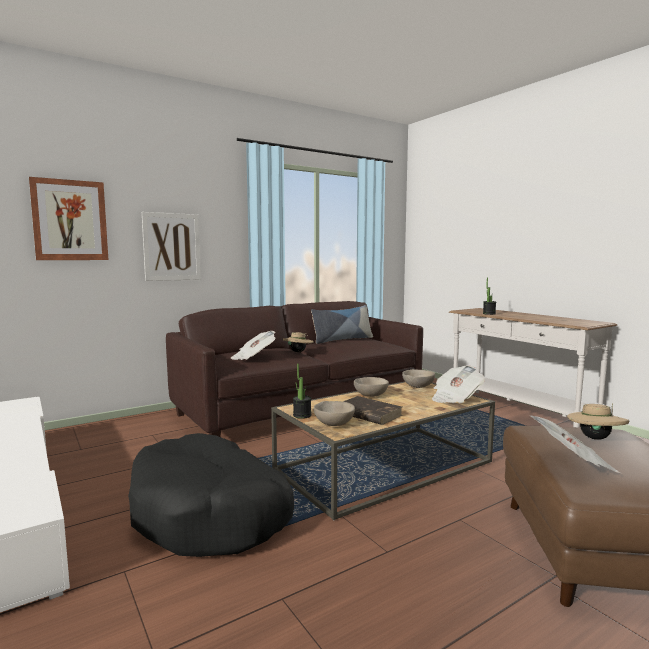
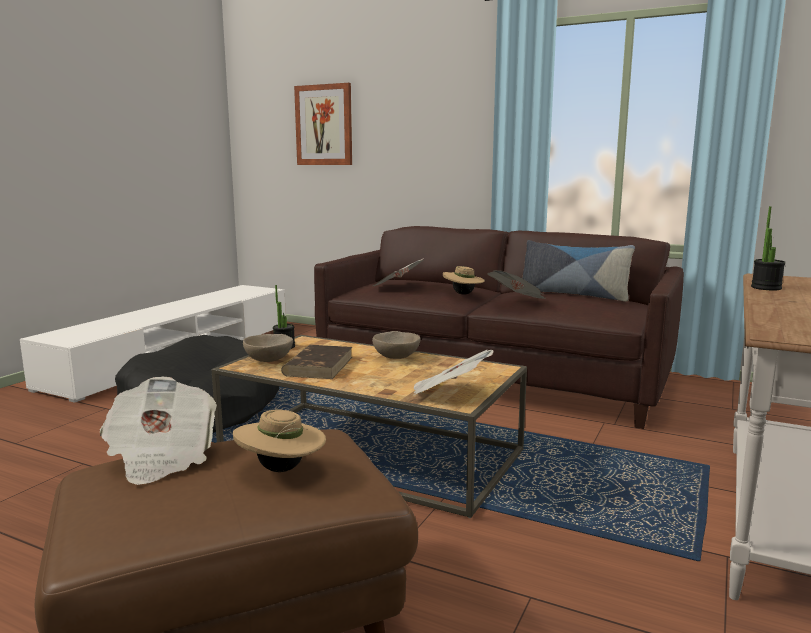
camera: 60 degrees right, 5 degrees up
(171, 247) = (412, 149): picture -> none
(345, 347) = (517, 301): none -> newspaper
(418, 386) = (478, 370): beige bowl -> none

